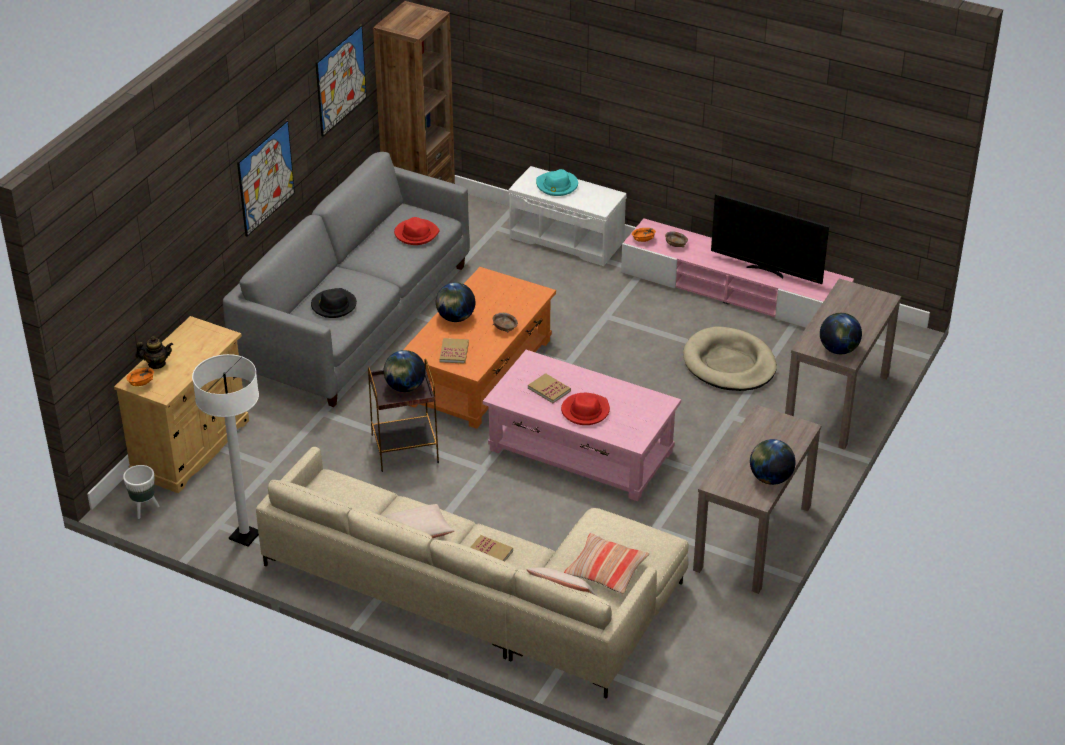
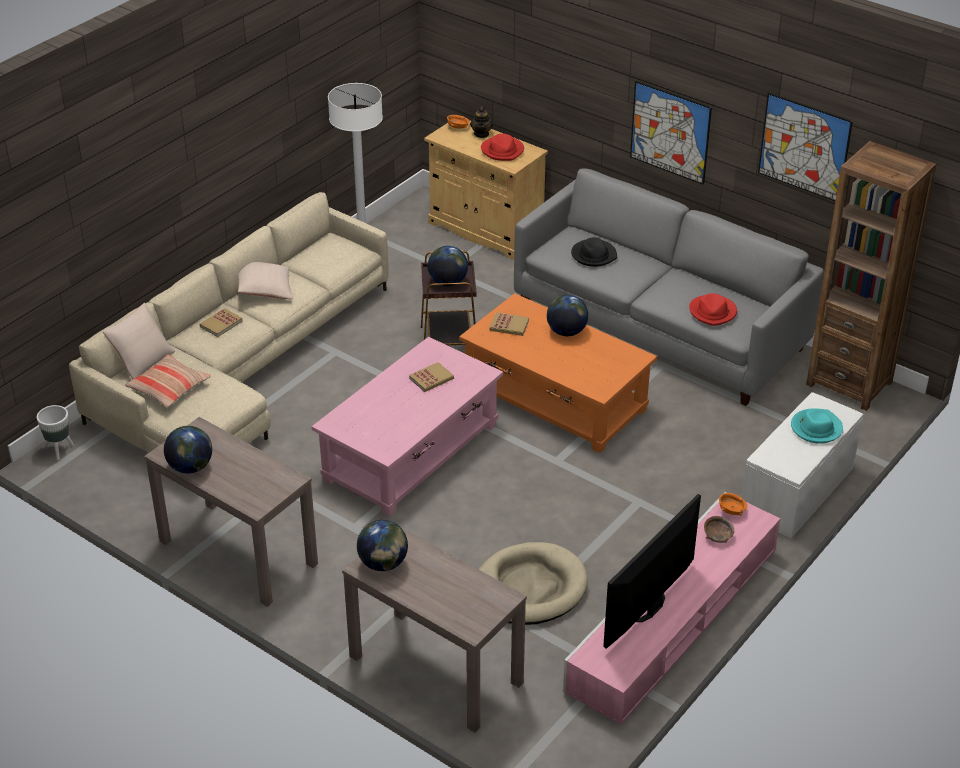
camera: 100 degrees right, 0 degrees up
(144, 509) = (414, 207): white planter -> white planter (59, 450)
(504, 328) = (541, 361): brown bowl -> none
(585, 411) = (390, 398): red hat -> red hat (502, 150)

